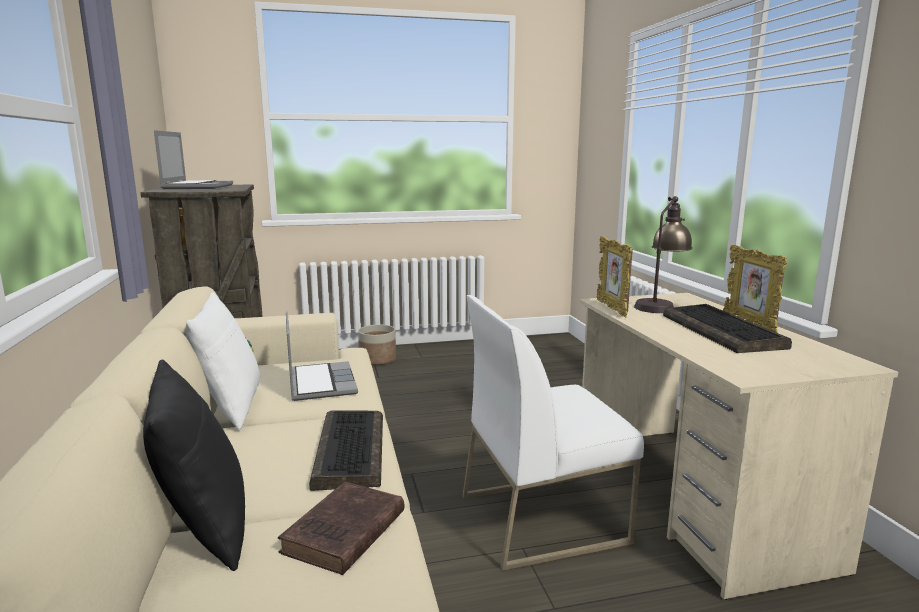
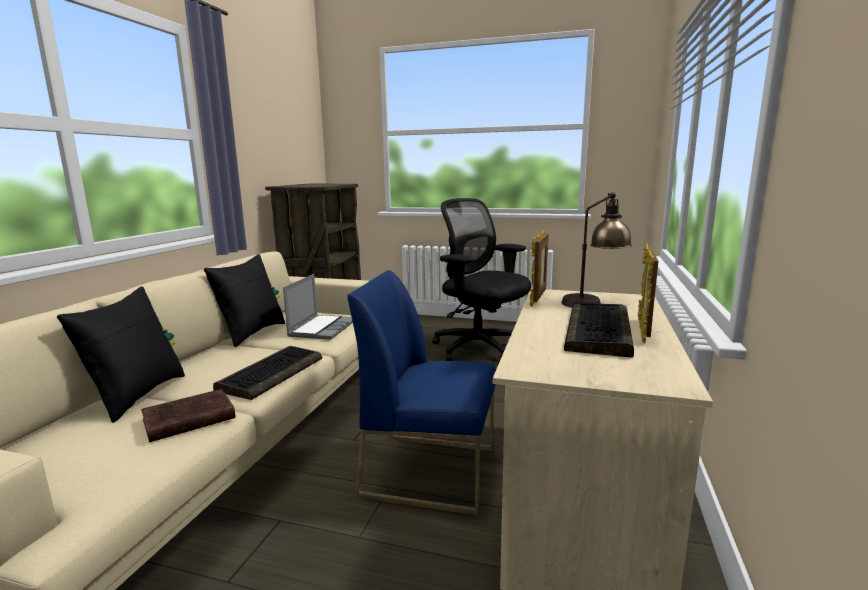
camera: 30 degrees right, 0 degrees up
(197, 187) = (310, 184): laptop -> none
(231, 407) = (252, 334): white pillow -> black pillow
(378, 359) = (448, 327): planter -> none
(444, 377) = (482, 349): none -> black office chair
(543, 517) = (431, 471): white chair -> blue chair

